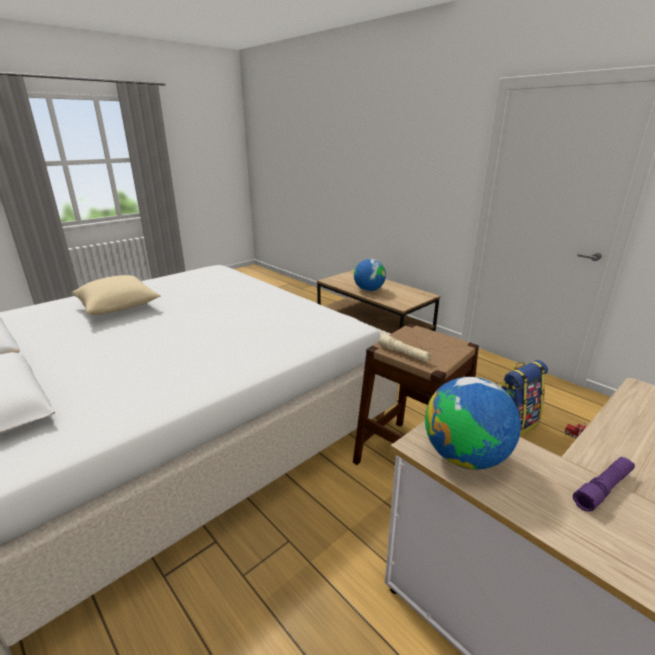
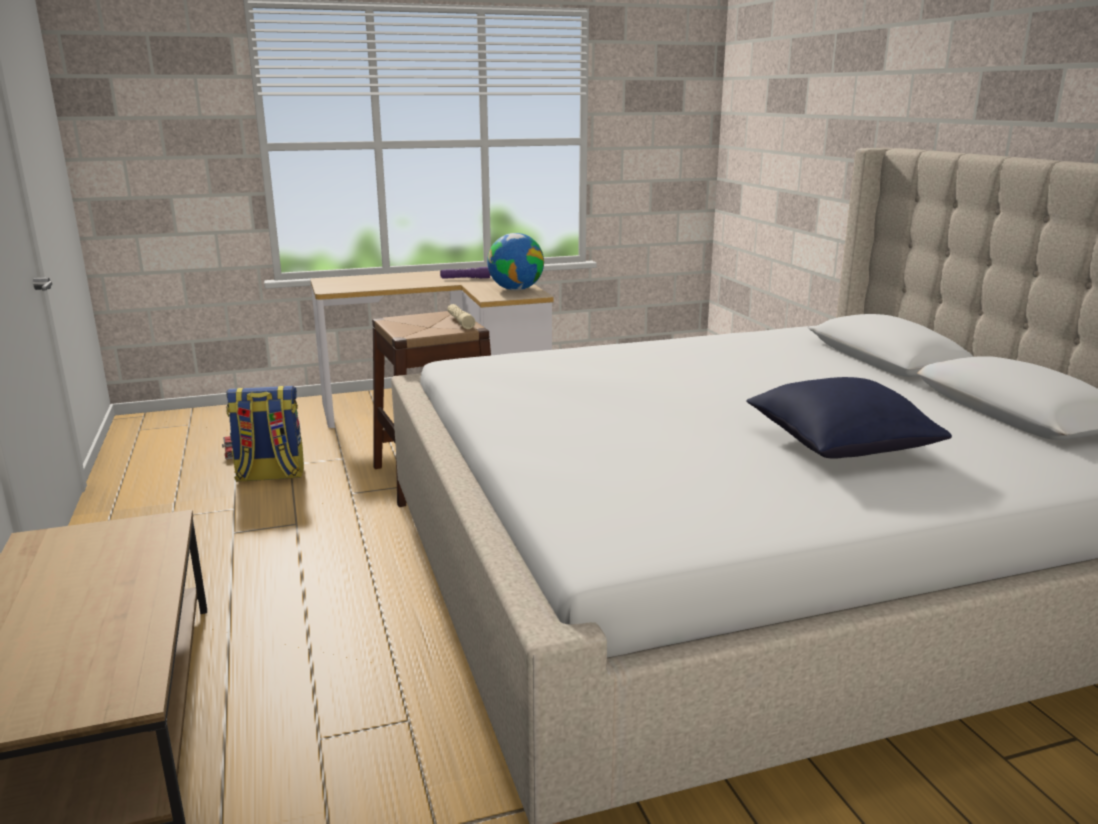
camera: 155 degrees left, 5 degrees down
(118, 308) = (839, 446): beige pillow -> blue pillow
(369, 290) = (115, 599): globe -> none

